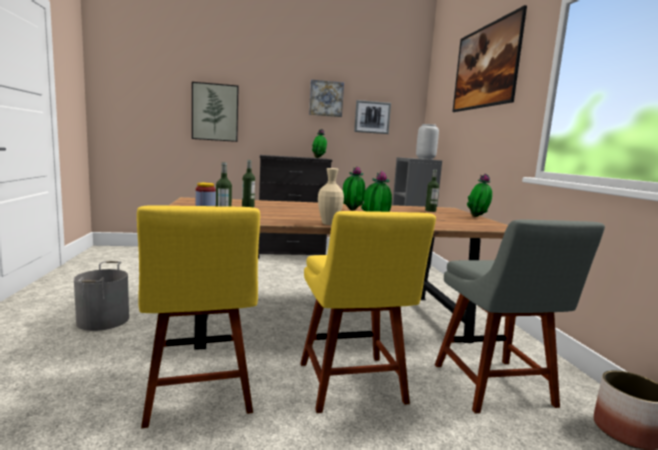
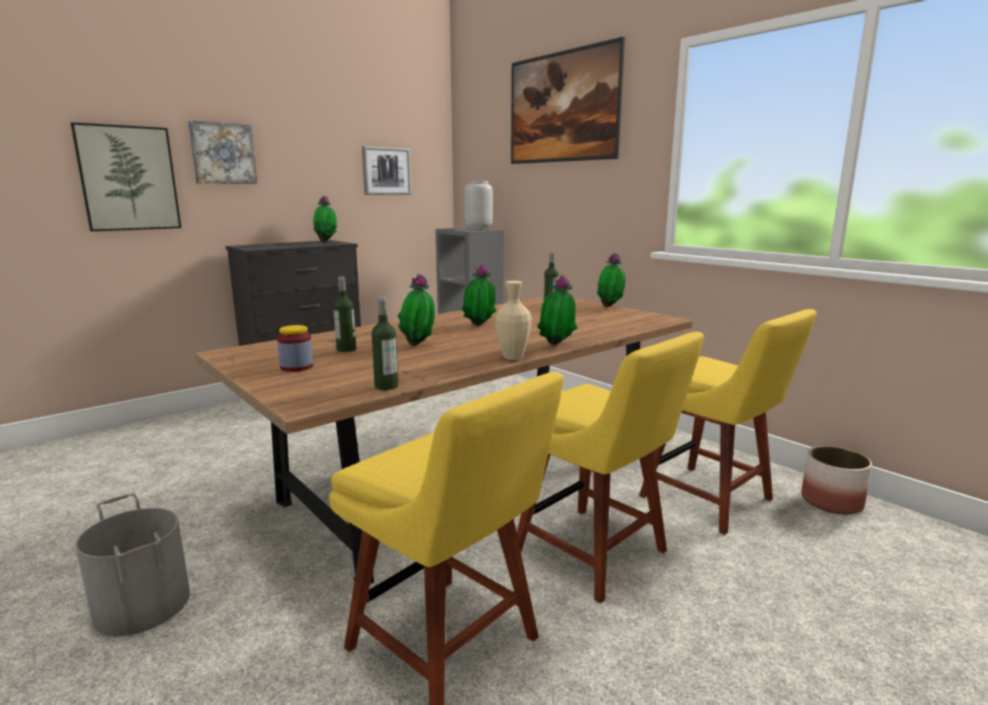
camera: 30 degrees left, 5 degrees up
(291, 211) = (419, 345): none -> potted plant
(326, 98) = (317, 145): picture -> picture (222, 153)
(496, 388) = (712, 500): grey chair -> yellow chair

